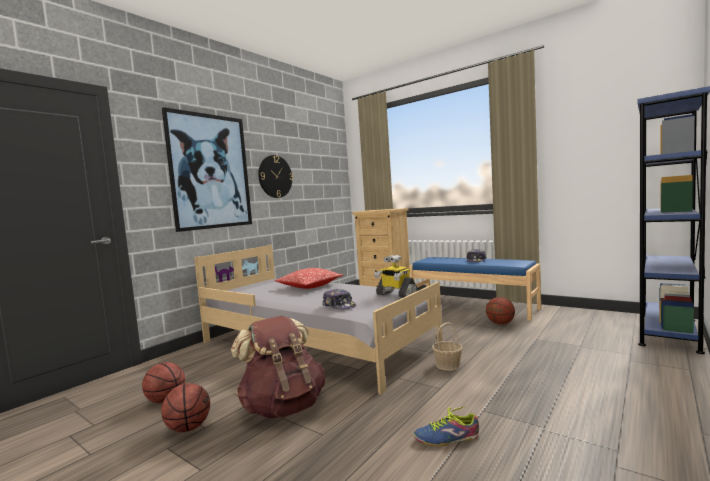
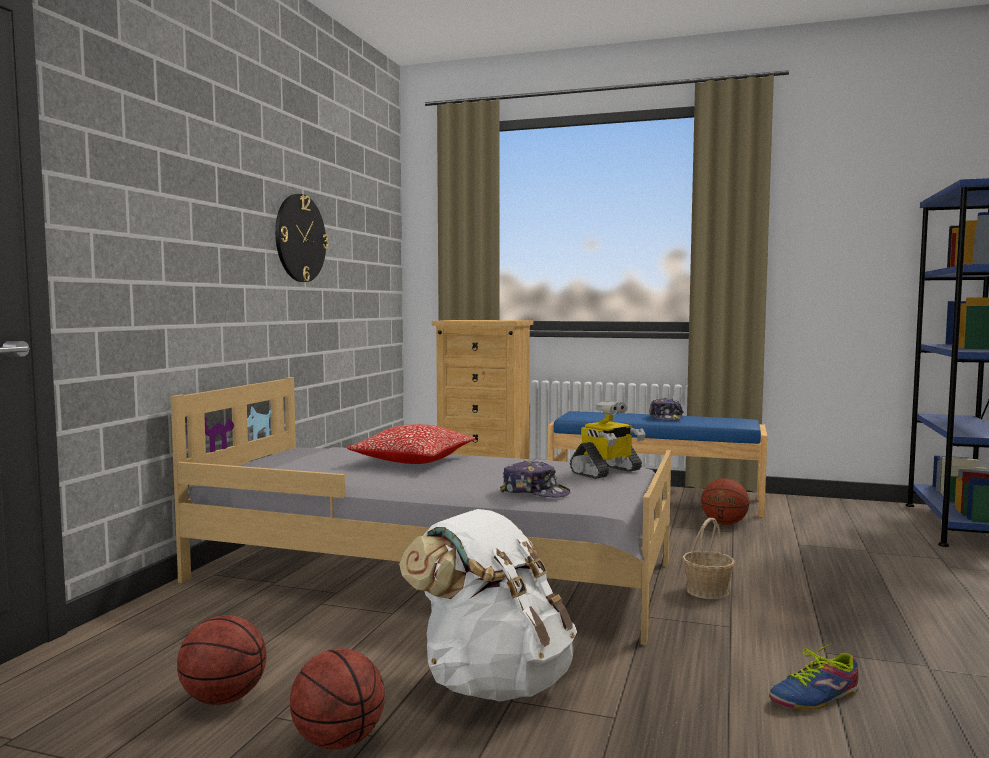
camera: 20 degrees left, 0 degrees up
(210, 171) = (201, 214): picture -> none
(283, 407) = (493, 682): brown backpack -> white backpack
(395, 294) = (606, 472): toy robot -> toy robot turned 60 degrees counterclockwise

